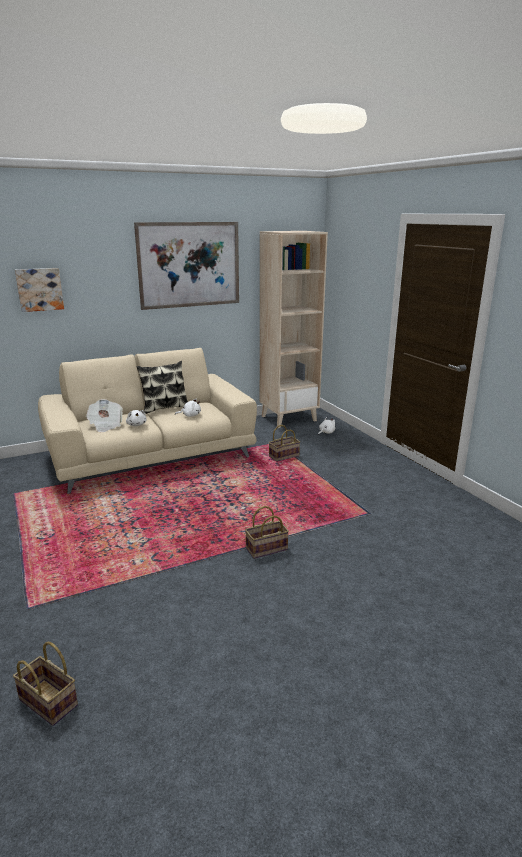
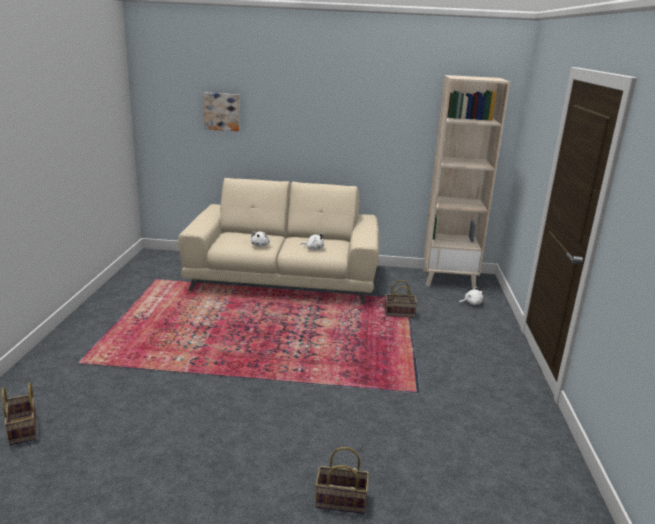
camera: 30 degrees right, 0 degrees up
(105, 425) = (236, 239): newspaper -> none
(164, 408) = (302, 237): pillow -> none
(189, 265) = (362, 103): picture -> none
(266, 549) = (284, 388): basket -> basket (339, 502)

